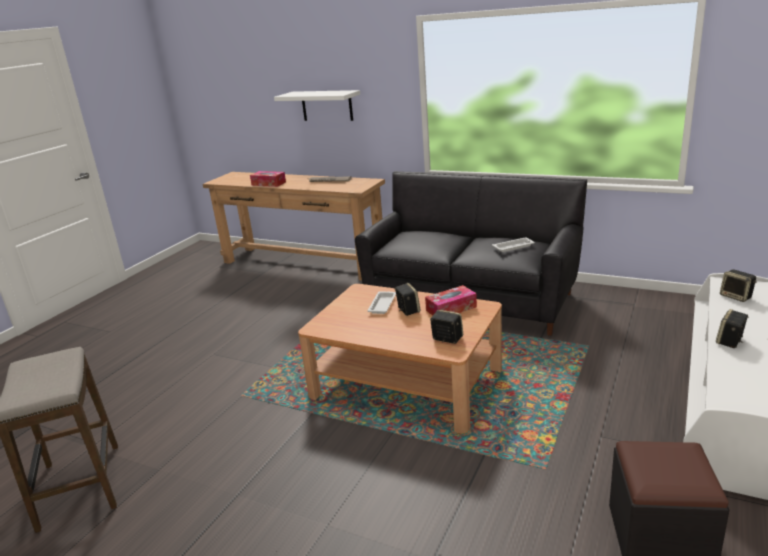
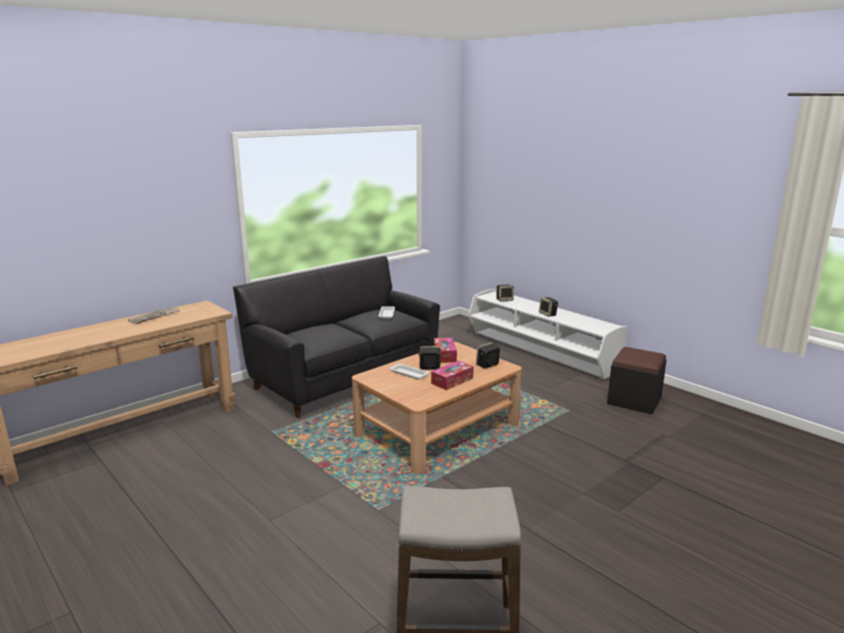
camera: 70 degrees left, 5 degrees down
(268, 183) = (86, 340): tissue box -> tissue box (452, 381)
(327, 105) = (125, 232): white shelf -> none

